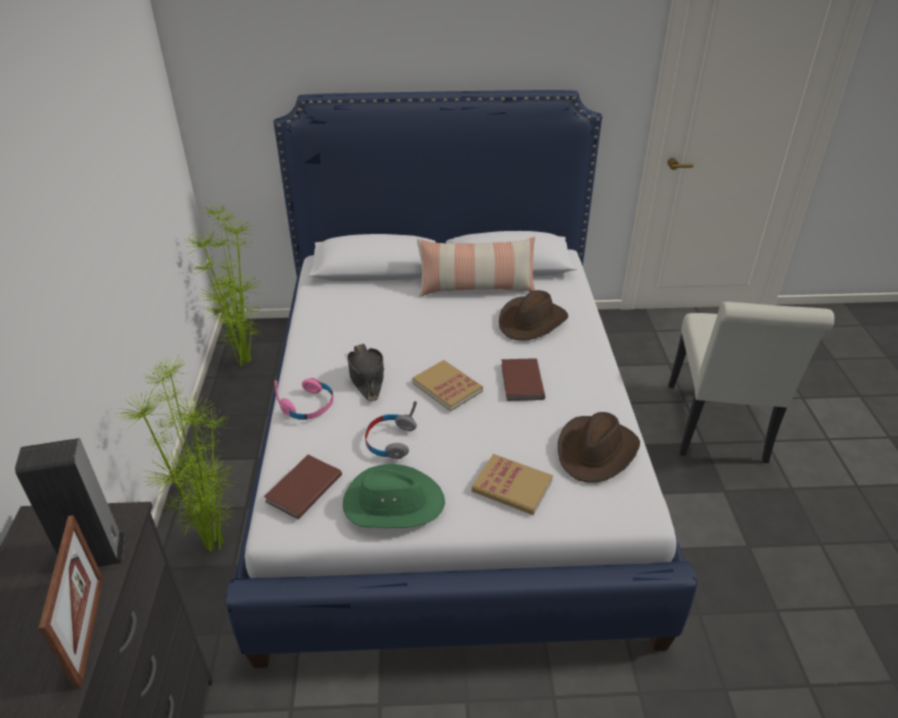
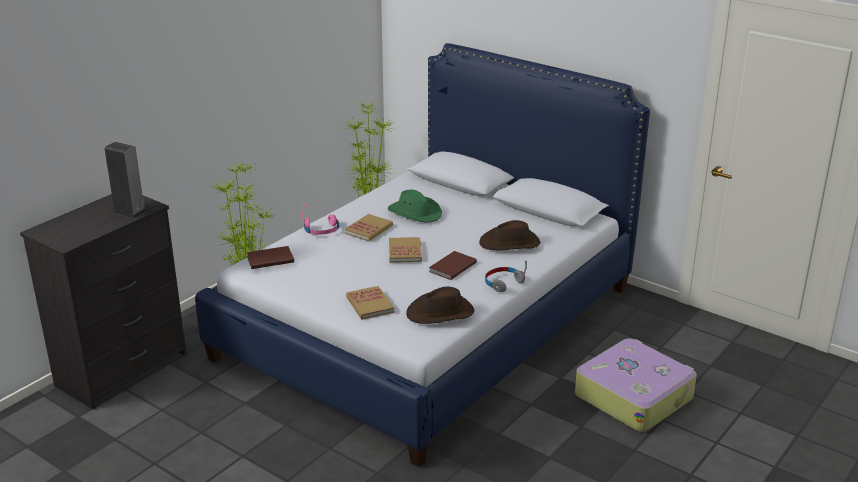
camera: 40 degrees right, 10 degrees down
(89, 630) = (101, 231): picture frame -> none
(366, 377) = (369, 229): black hat -> book
(390, 441) = (337, 260): grey headphones -> grey headphones (503, 283)
(393, 502) = (302, 283): green hat -> green hat (415, 212)
(476, 288) = (504, 214): pillow -> none
(717, 429) = (633, 396): white chair -> suitcase

